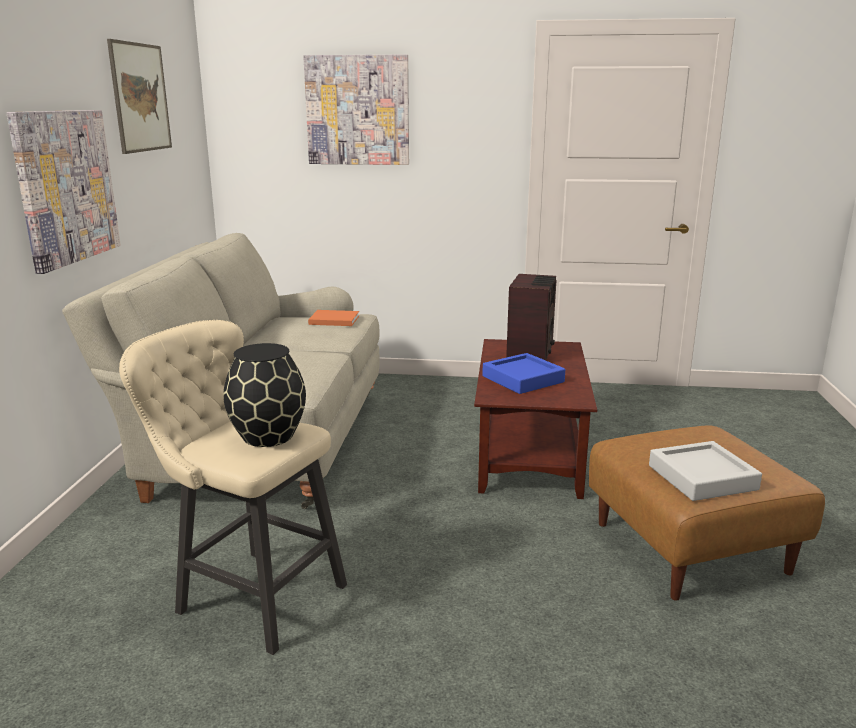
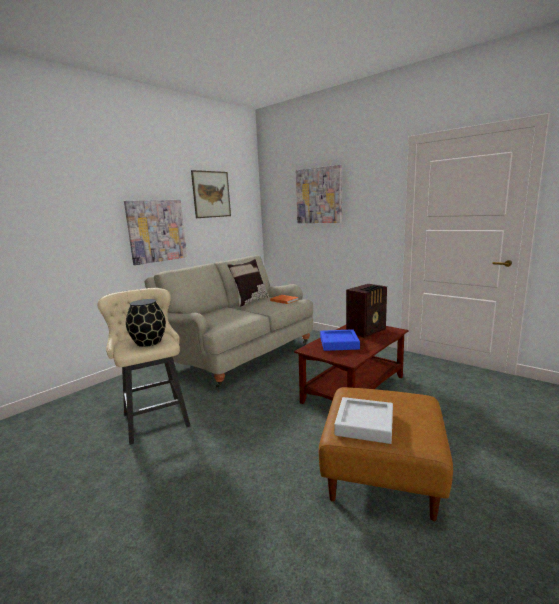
camera: 35 degrees right, 5 degrees down
(266, 330) = (250, 301): none -> pillow

